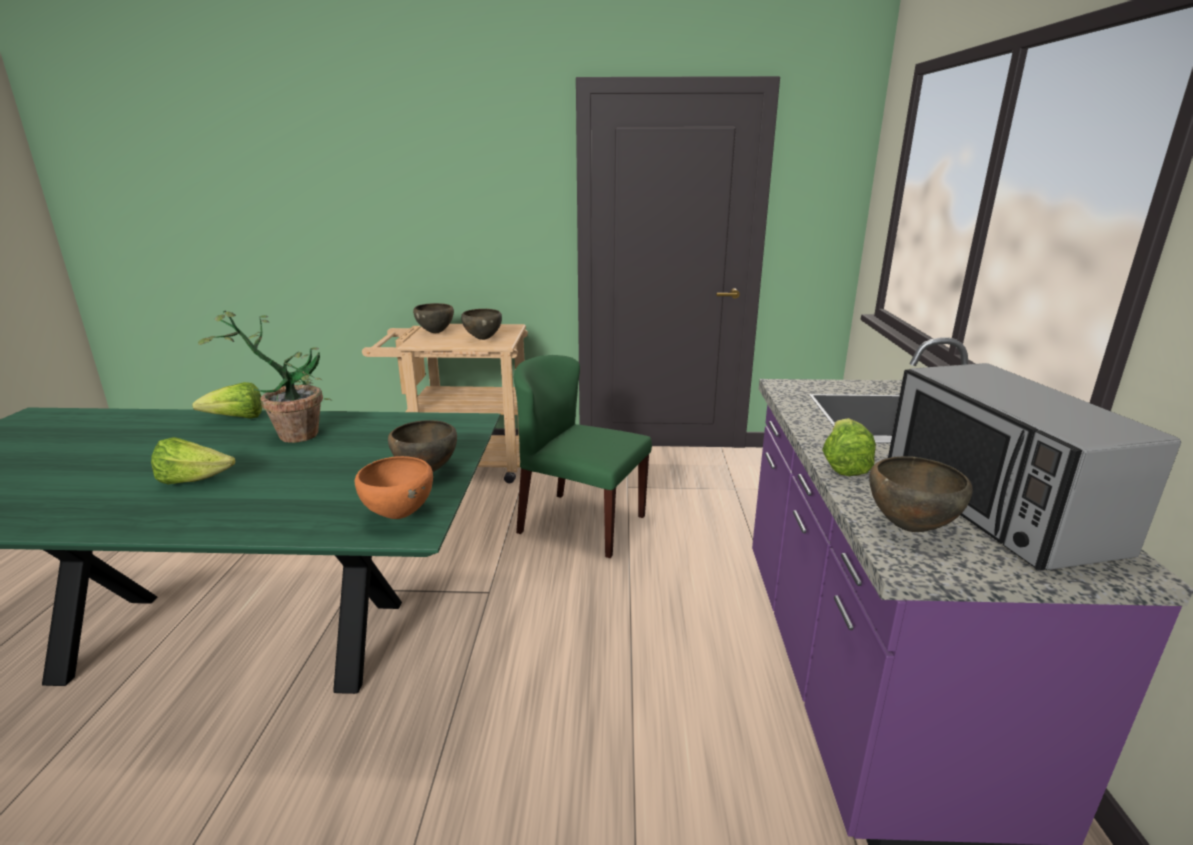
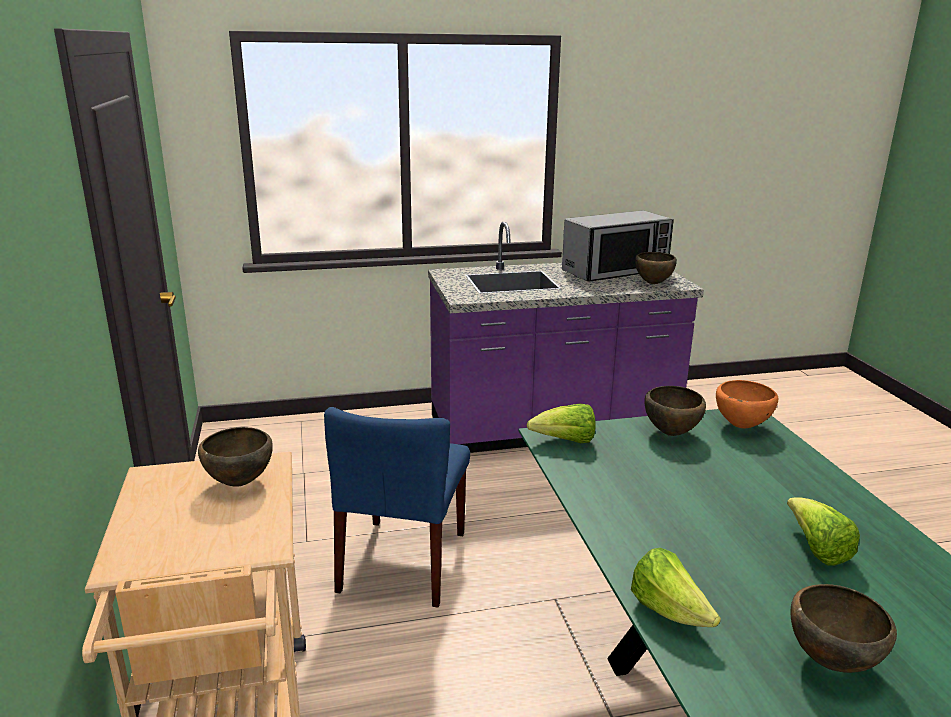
camera: 105 degrees left, 0 degrees up
(292, 433) = (667, 538): potted plant -> none
(436, 332) = (185, 544): brown bowl -> brown bowl (830, 662)
(581, 524) = (403, 562): green chair -> blue chair
(843, 465) = (596, 290): lettuce -> lettuce (565, 441)

